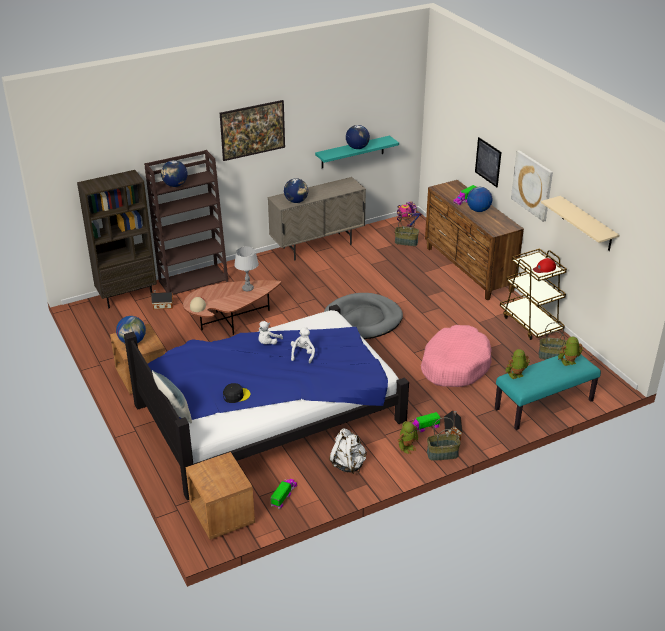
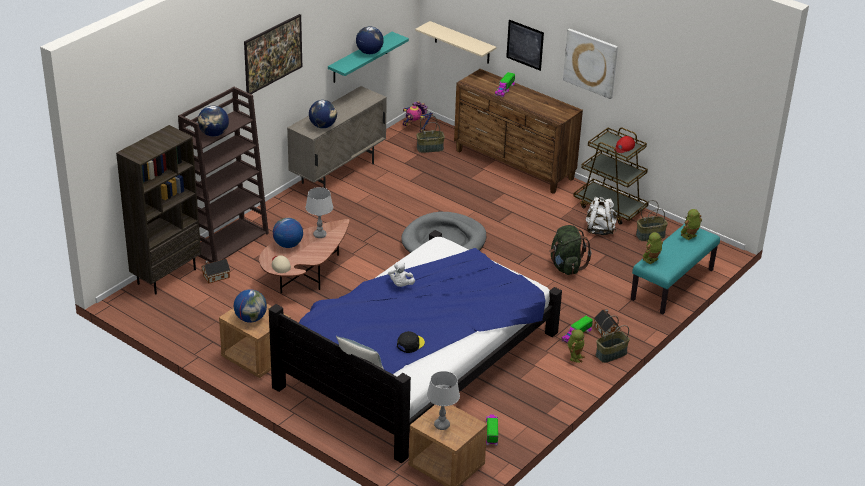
camera: 25 degrees left, 0 degrees up
(212, 475) = (442, 425): none -> grey table lamp
(303, 354) = (445, 288): white plush toy -> none
(348, 464) = (531, 387): white backpack -> white backpack (600, 230)
(455, 365) = (566, 266): pink dog bed -> green backpack
(478, 210) = (525, 98): globe -> globe (288, 245)
(587, 224) = (667, 94): beige shelf -> beige shelf (462, 43)

